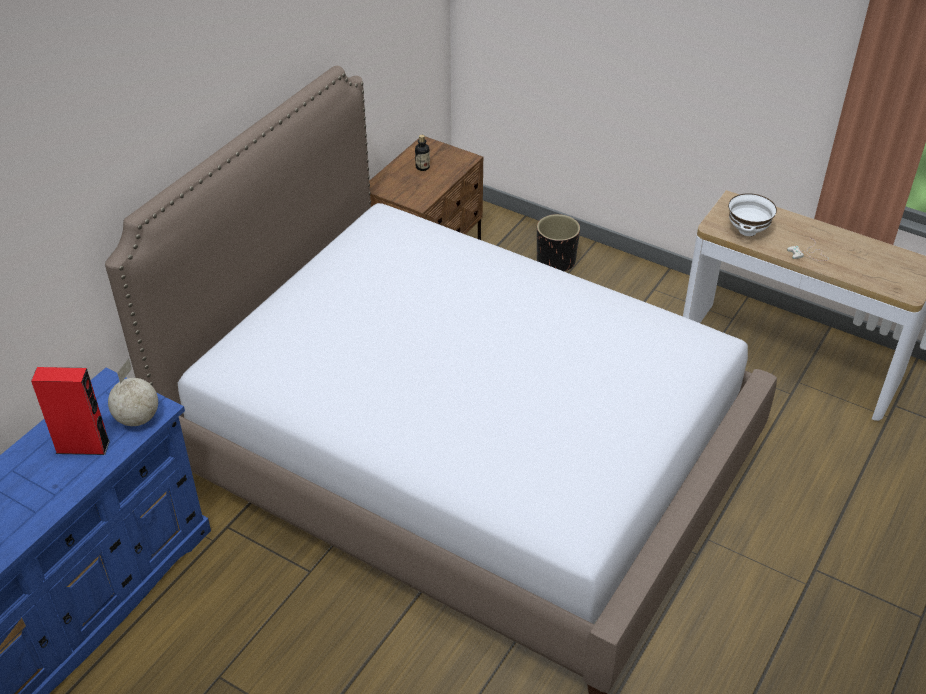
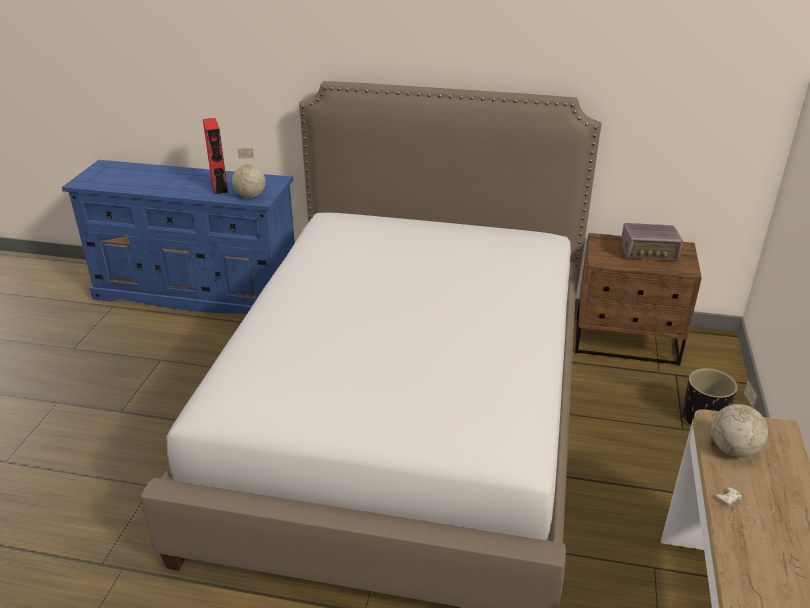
camera: 70 degrees right, 10 degrees down
(422, 167) = (649, 252): bottle -> radio
(747, 230) = (733, 449): white bowl -> globe

